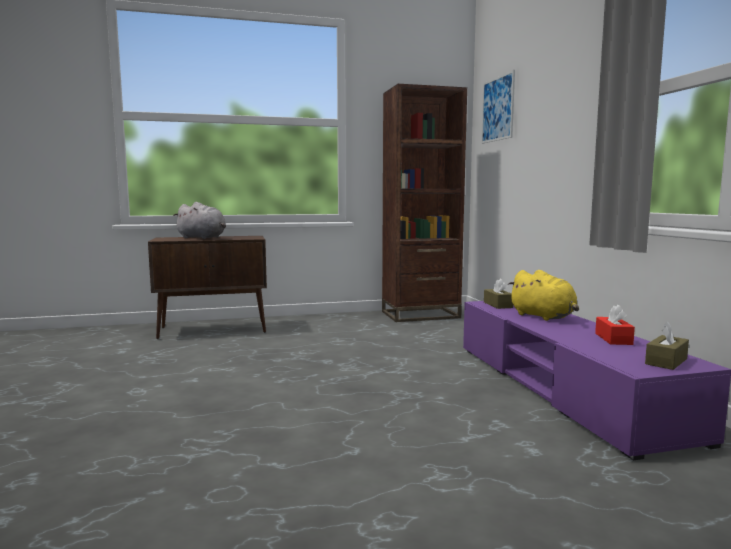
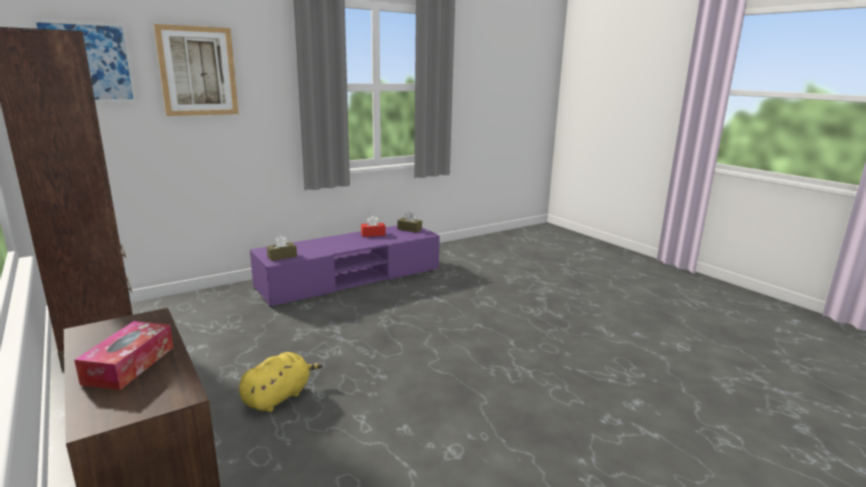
camera: 110 degrees left, 10 degrees up
(203, 238) = (129, 365): grey plush toy -> tissue box
(544, 317) = (322, 245): yellow plush toy -> yellow plush toy (279, 397)
(545, 100) = (198, 71): none -> picture

